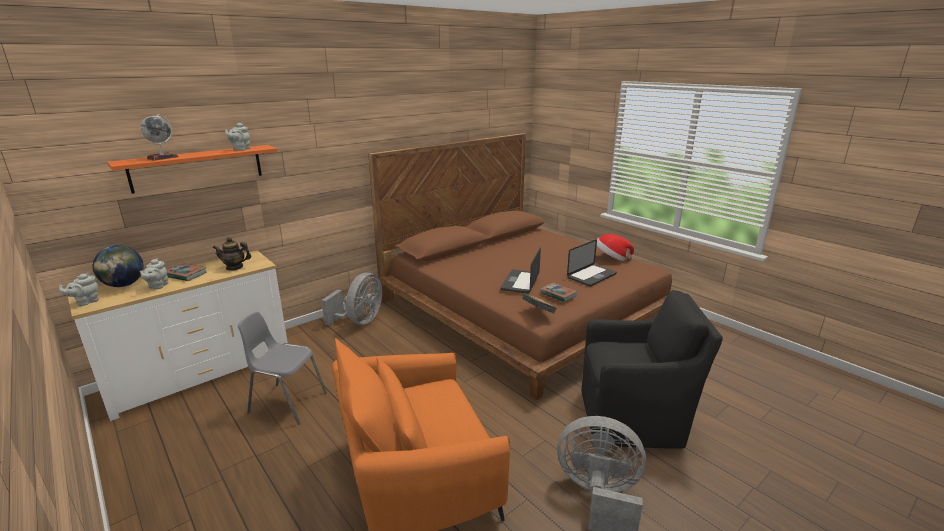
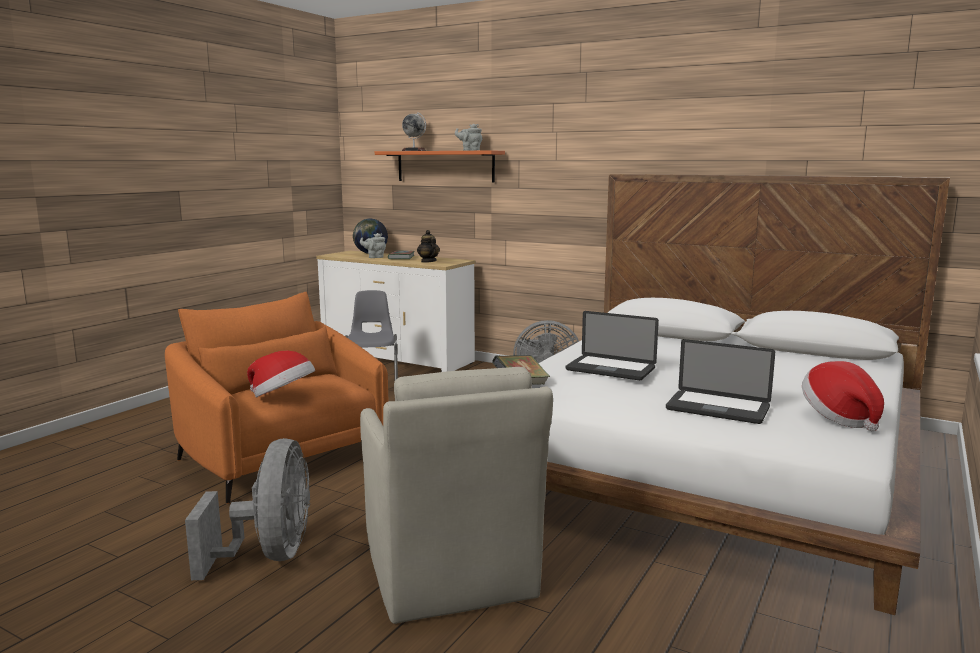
camera: 70 degrees right, 10 degrees down
(86, 302) = (337, 254): grey teapot -> none
(460, 420) = (283, 397): none -> hat
(520, 282) = (610, 369): laptop -> laptop turned 150 degrees counterclockwise
(523, 309) = (703, 460): brown bed -> white bed
(558, 294) = (597, 390): book -> none
(633, 419) = (450, 575): black armchair -> beige armchair

